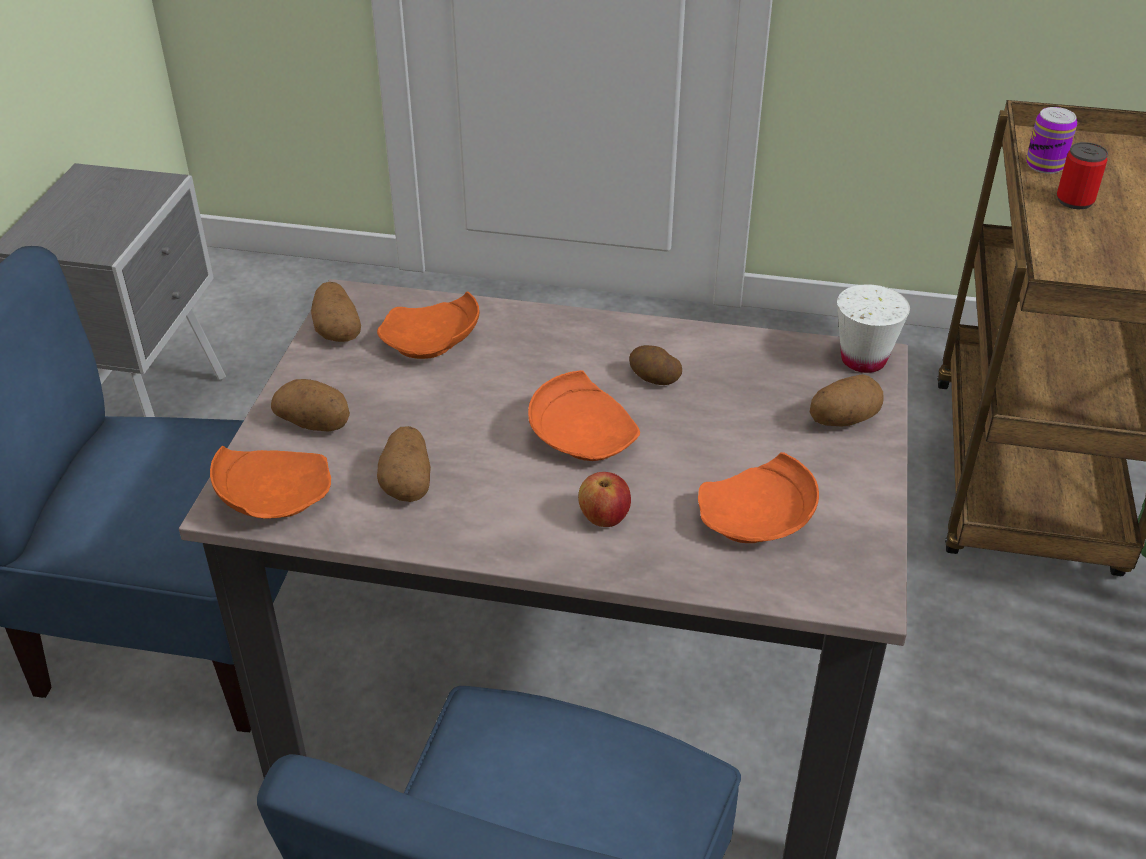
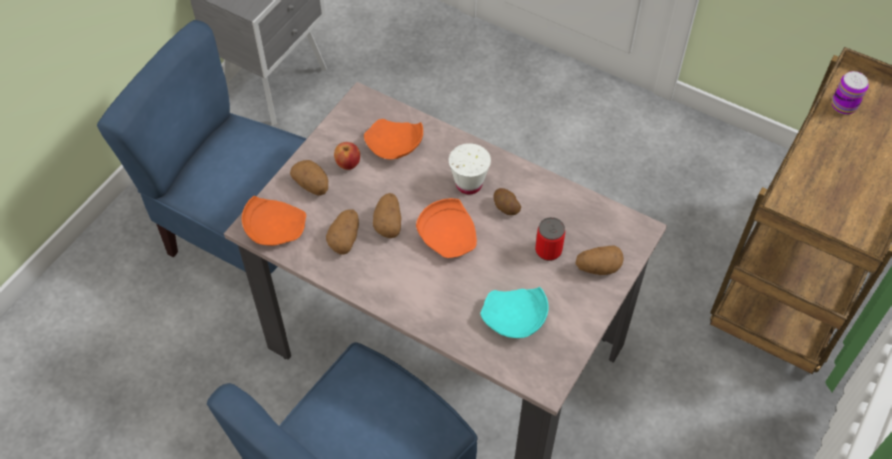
camera: 20 degrees right, 15 degrees up
(337, 330) = (347, 122): potato -> potato (388, 223)
(604, 518) = (435, 293): apple -> apple (348, 164)
(757, 521) = (514, 319): orange plate -> turquoise plate
(863, 360) = (633, 229): white cup -> white cup (469, 184)
(1074, 200) = (844, 142): can -> can (548, 250)

